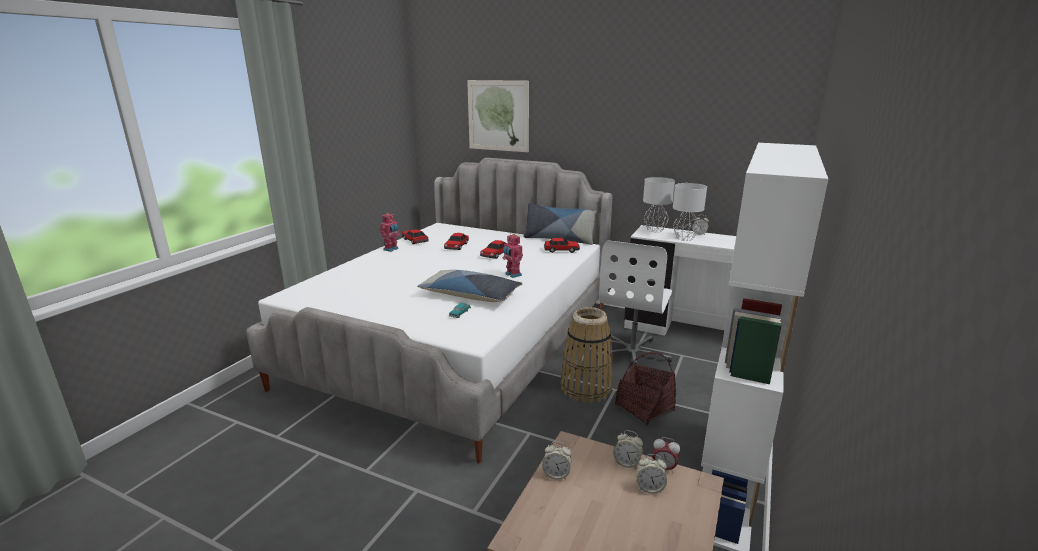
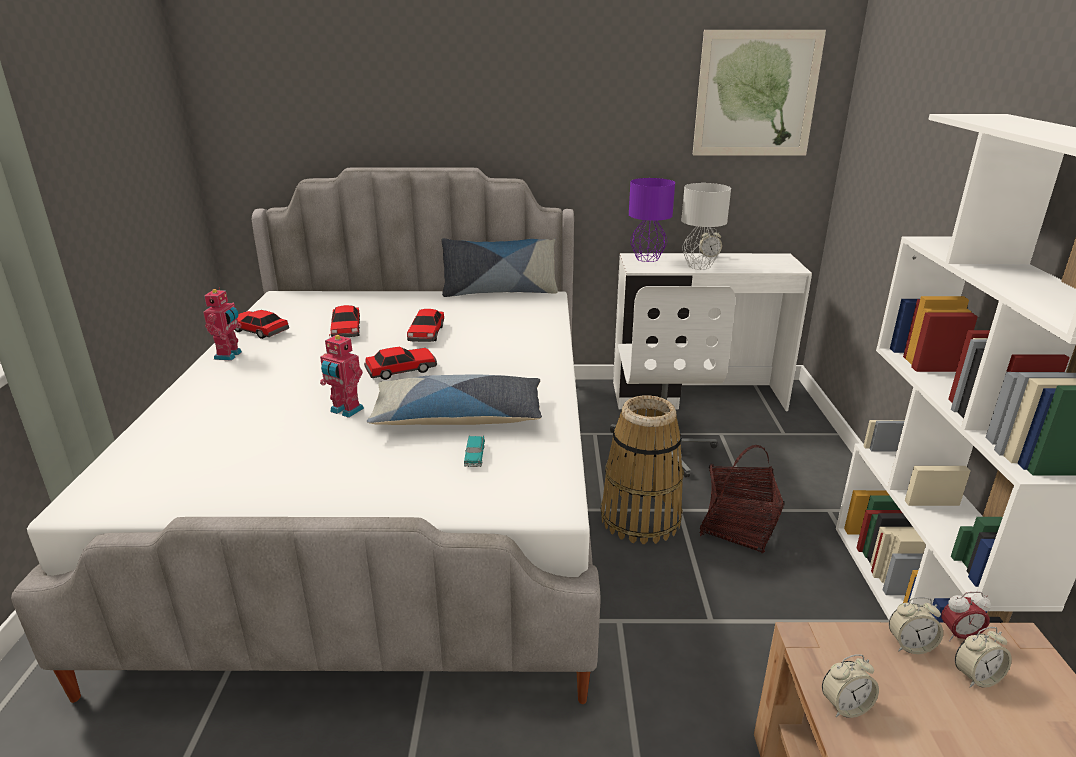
camera: 25 degrees left, 5 degrees up
(498, 116) = (361, 92): picture -> picture (756, 94)
(512, 275) = (490, 365): toy robot -> toy robot (345, 411)
(561, 250) = (522, 309): toy car -> toy car (402, 370)
(654, 230) = (646, 258): grey table lamp -> purple table lamp

